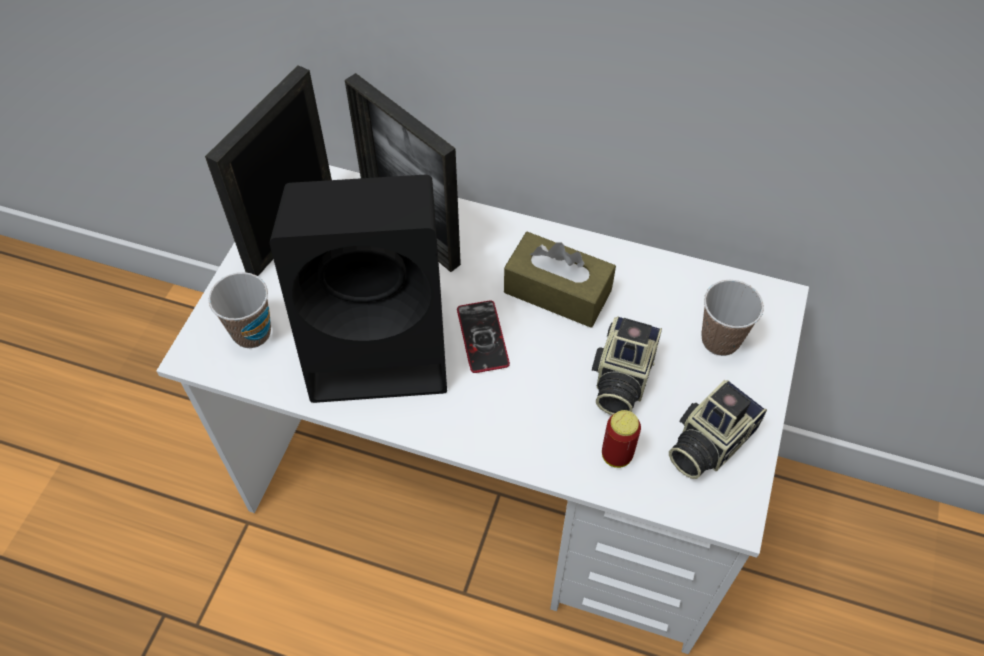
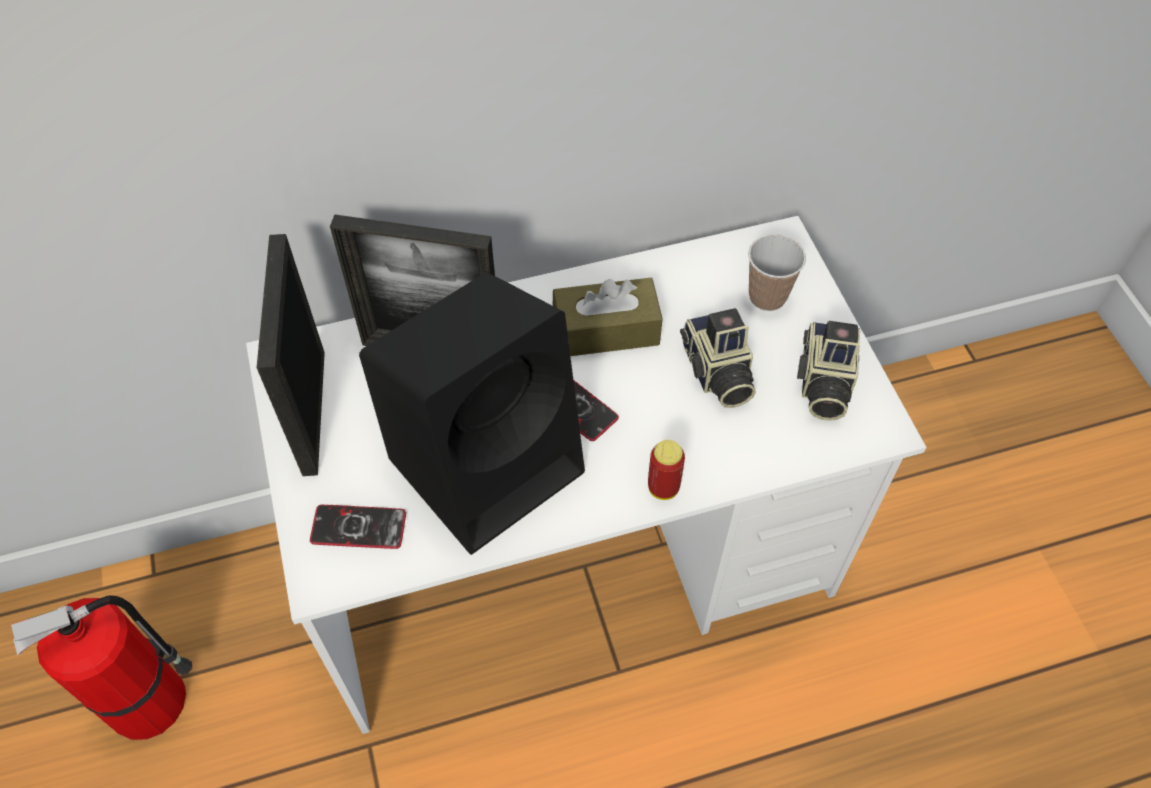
camera: 35 degrees left, 0 degrees up
(138, 394) = (151, 698): none -> fire extinguisher
(252, 333) = (358, 527): cup -> phone
(617, 455) = (764, 437): can -> can (663, 487)

